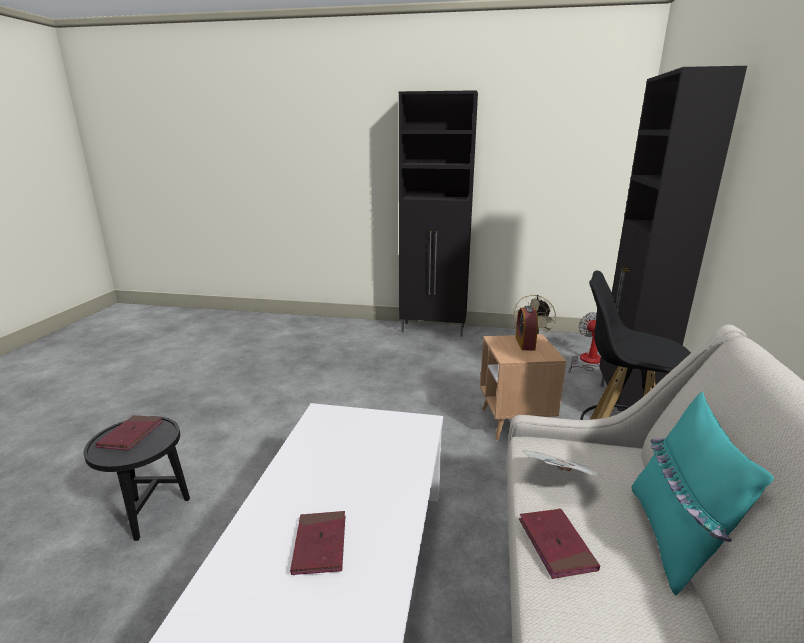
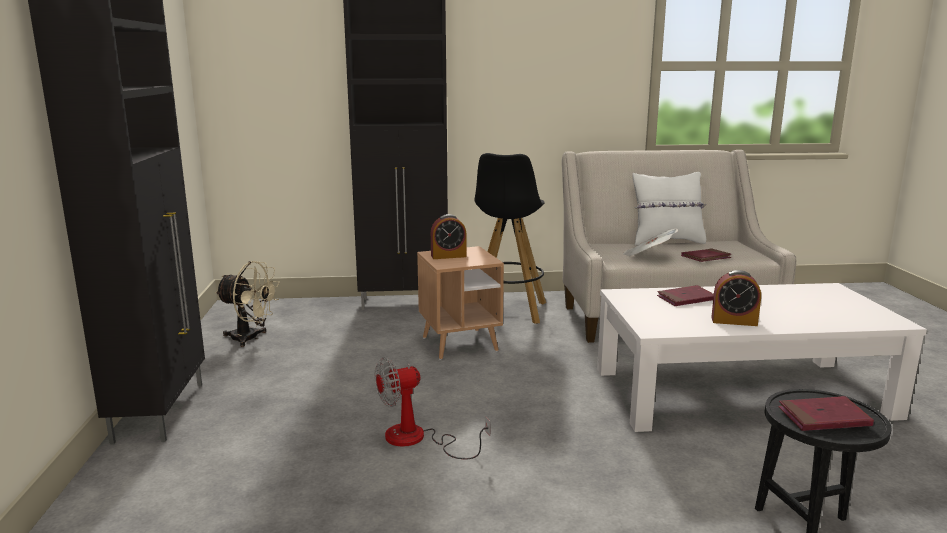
camera: 105 degrees left, 5 degrees down
(306, 467) = (734, 321): none -> alarm clock
(320, 545) = (791, 305): red book -> red book (686, 299)
(587, 362) = (301, 313): fan -> fan (417, 439)
(674, 538) = (666, 242): turquoise pillow -> white pillow

